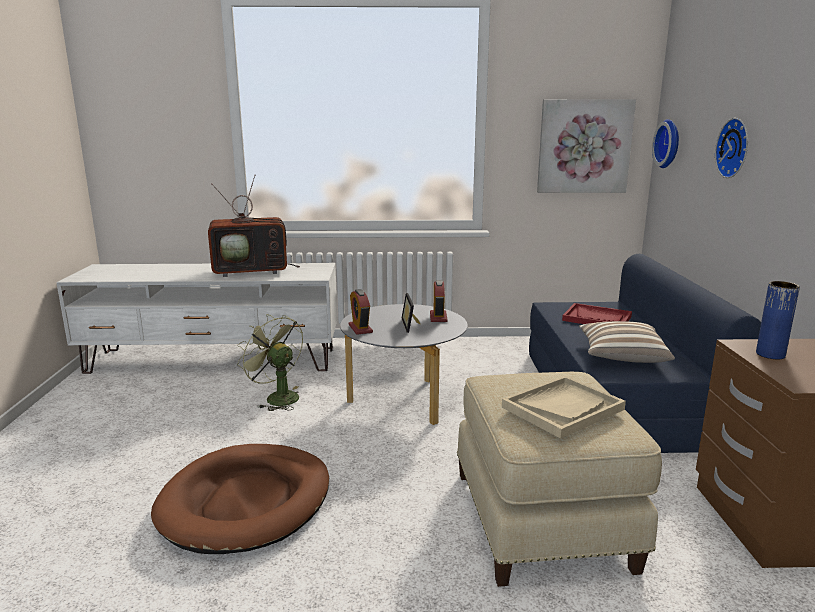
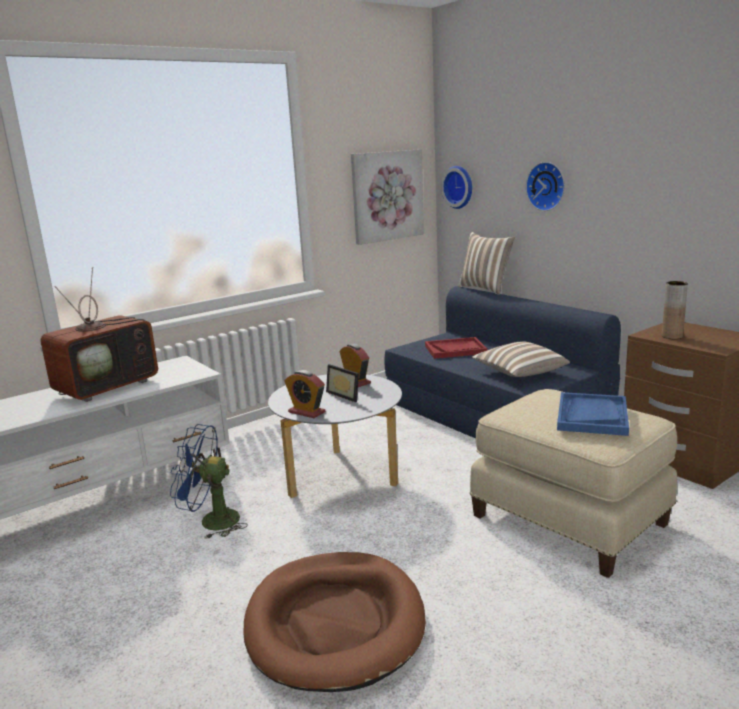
camera: 35 degrees left, 0 degrees up
(276, 397) = (211, 521): green fan -> blue fan
(562, 408) = (592, 416): beige tray -> blue tray
(664, 261) = (486, 289): none -> pillow
(770, 354) = (672, 336): blue vase -> brown vase

